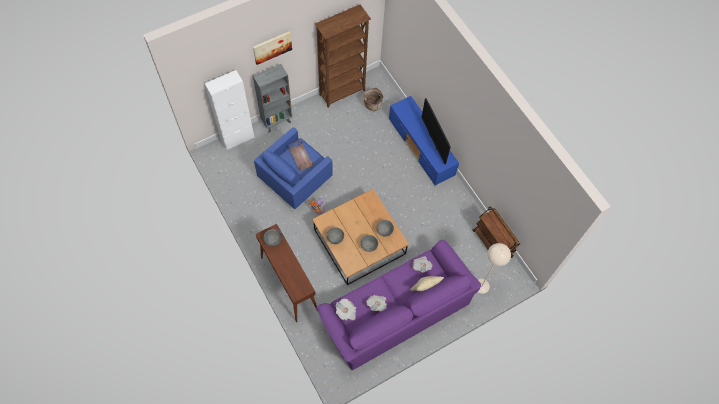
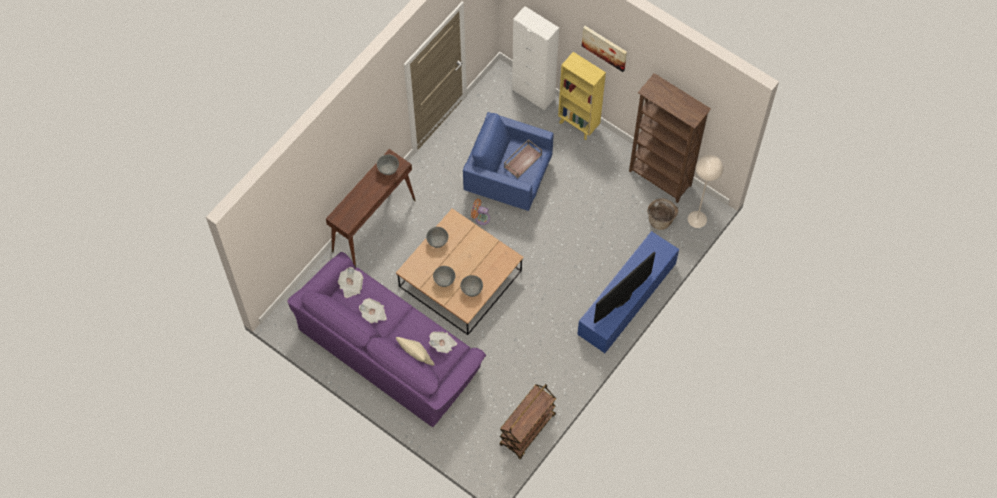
camera: 70 degrees right, 0 degrees up
(277, 122) = (578, 125): grey bookcase -> yellow bookcase
(481, 286) = (464, 436): beige floor lamp -> beige floor lamp (697, 219)

